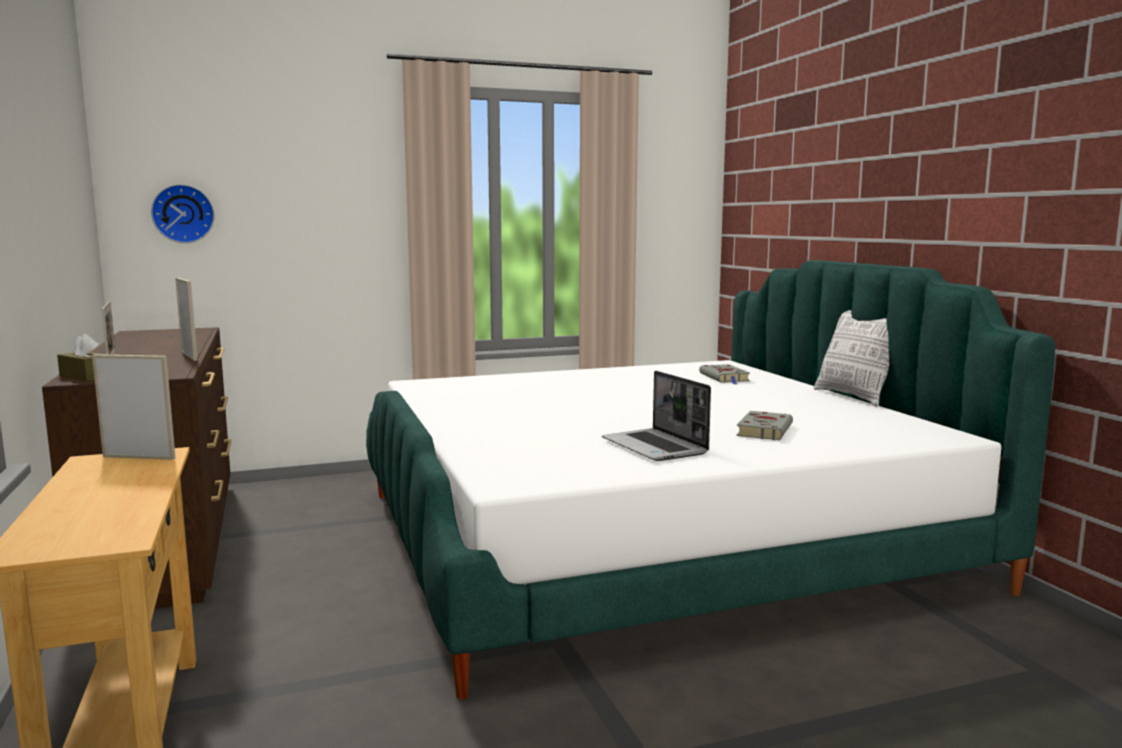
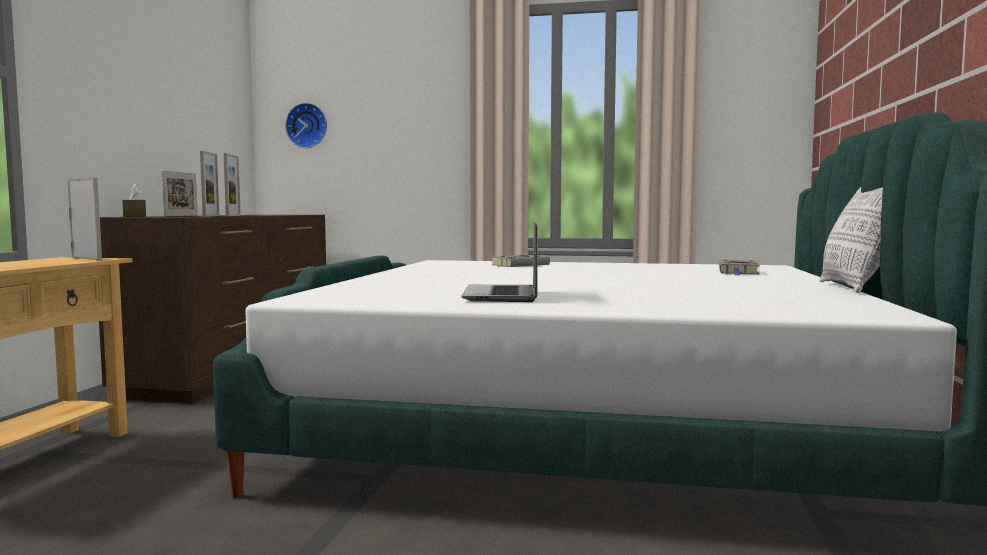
camera: 30 degrees right, 5 degrees down
(178, 363) = (211, 216): none -> picture frame
(764, 430) = (656, 296): grey book -> grey book (521, 265)

